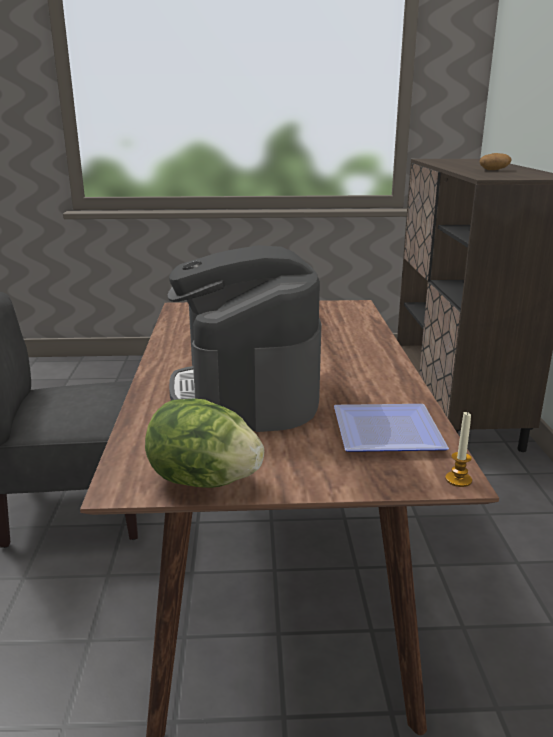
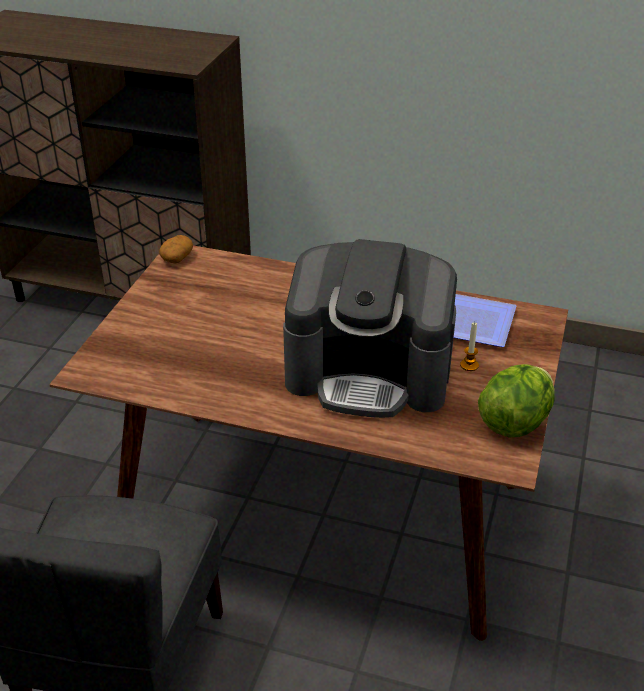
camera: 70 degrees left, 15 degrees up
(458, 480) = (545, 316): candle -> candle (469, 365)
(494, 170) = (128, 44): potato -> potato (177, 257)

